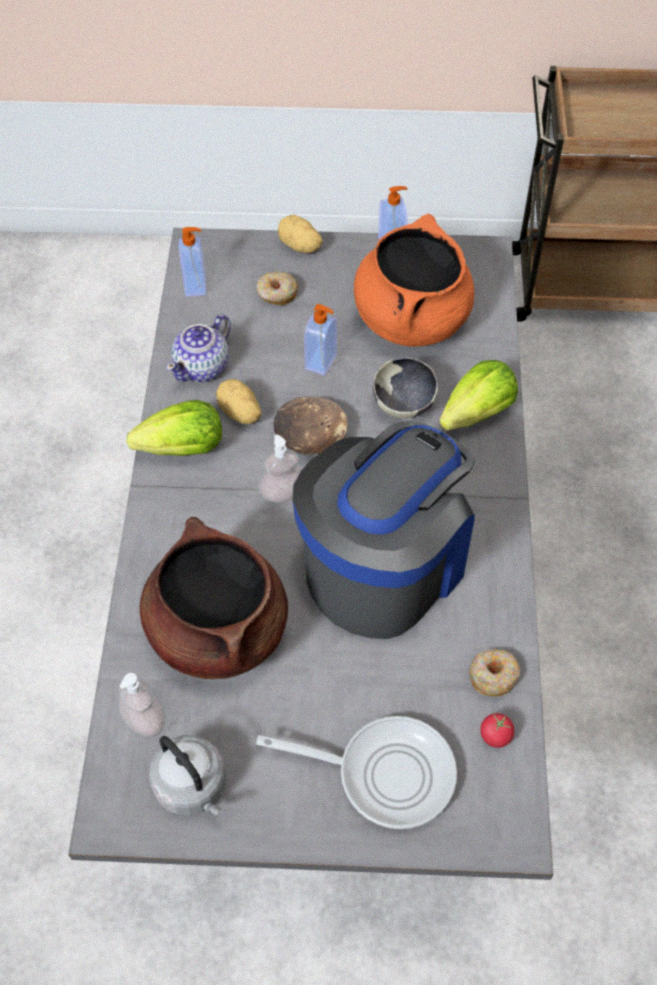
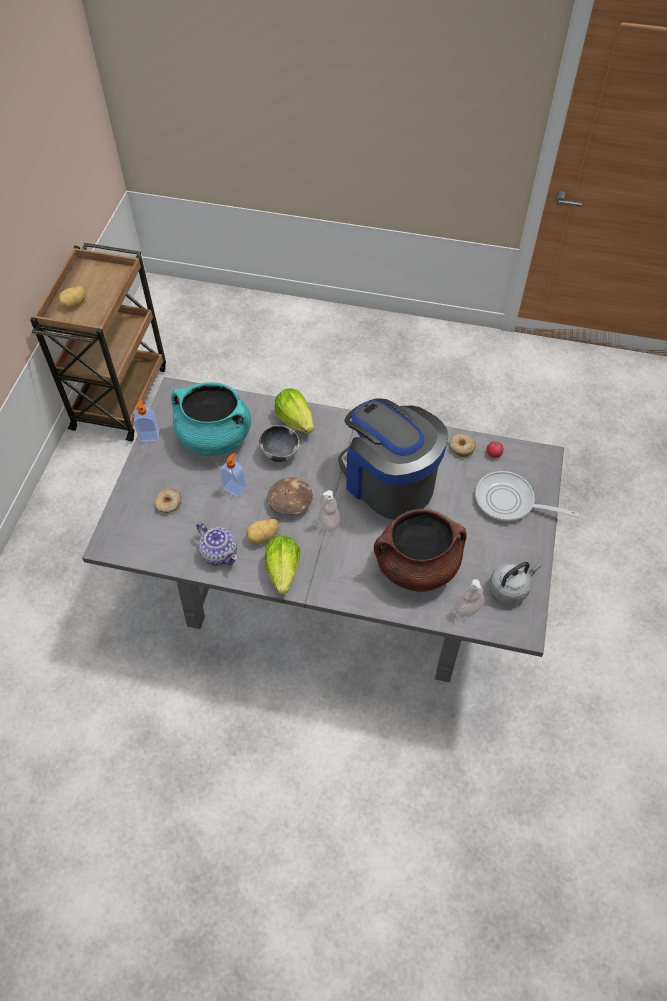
camera: 80 degrees left, 0 degrees up
(196, 285) = (145, 549): soap dispenser -> none
(300, 246) = (131, 485): potato -> potato (75, 304)
(385, 773) = (509, 502): frying pan -> frying pan turned 90 degrees counterclockwise
(411, 318) = (214, 437): orange cooking pot -> turquoise cooking pot

